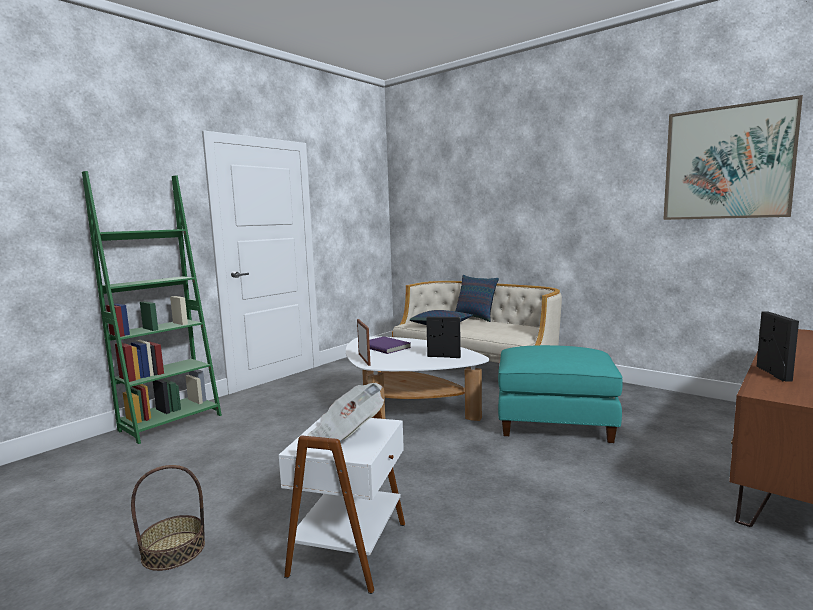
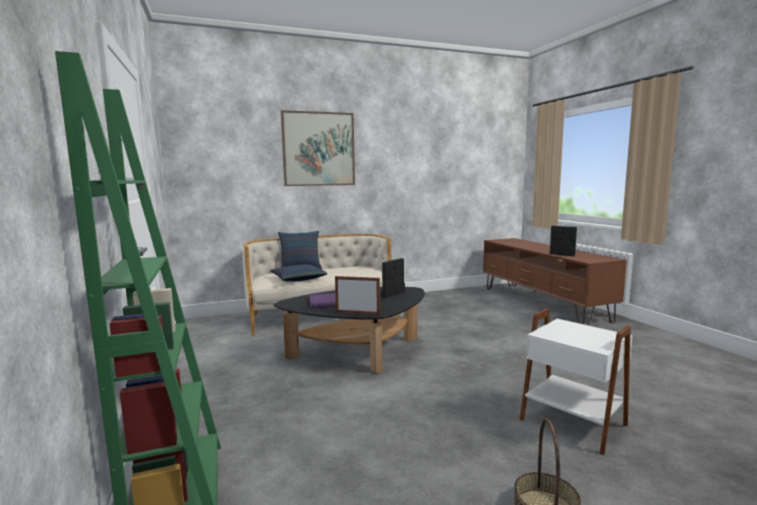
camera: 60 degrees left, 0 degrees up
(346, 433) = (575, 333): newspaper -> none
(407, 408) = (359, 353): white coffee table -> black coffee table
(555, 422) = (446, 323): turquoise ottoman -> none
(727, 163) = (457, 148): picture -> picture (318, 149)

